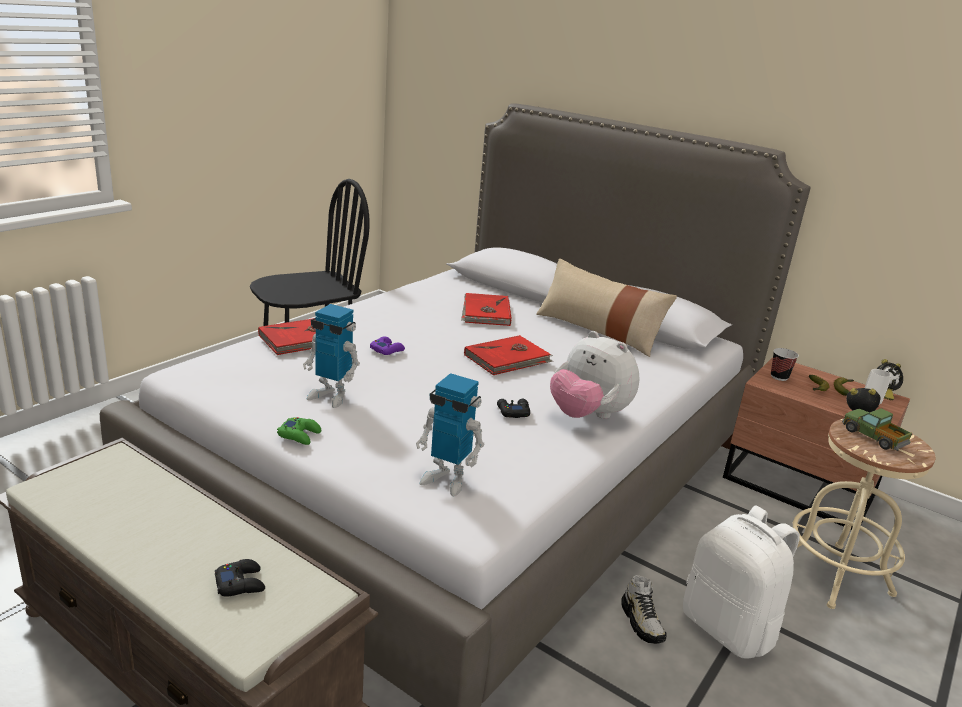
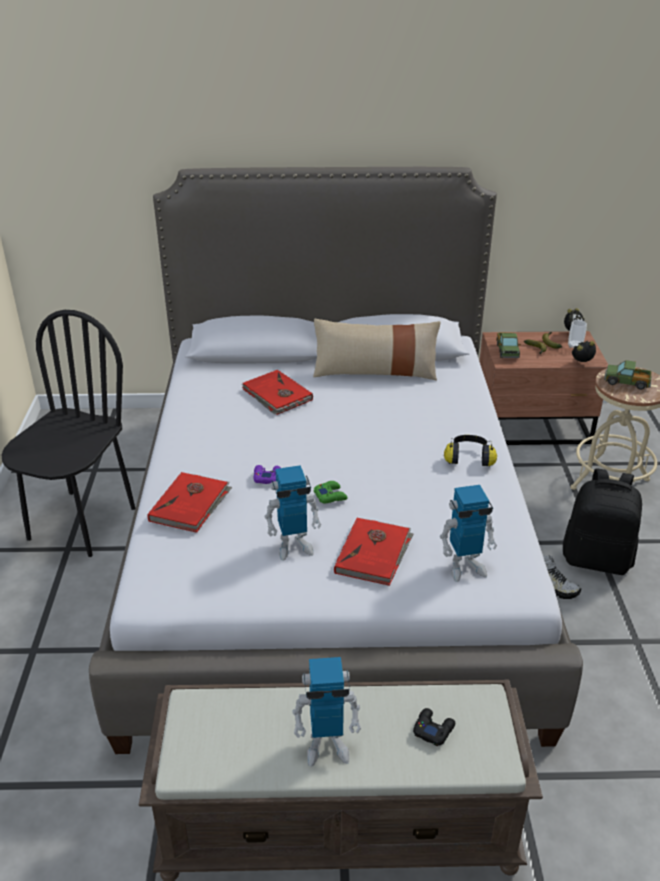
camera: 35 degrees left, 10 degrees up
(147, 538) = (327, 745): none -> toy robot
(299, 435) = (326, 594): green game controller -> green game controller (330, 496)
(508, 359) = (357, 435): red book -> red book (374, 553)
(513, 412) = (424, 484): black game controller -> none
(588, 415) = (469, 458): plush toy -> headphones
(729, 628) = (597, 559): white backpack -> black backpack
(779, 377) = (507, 351): cup -> toy truck

